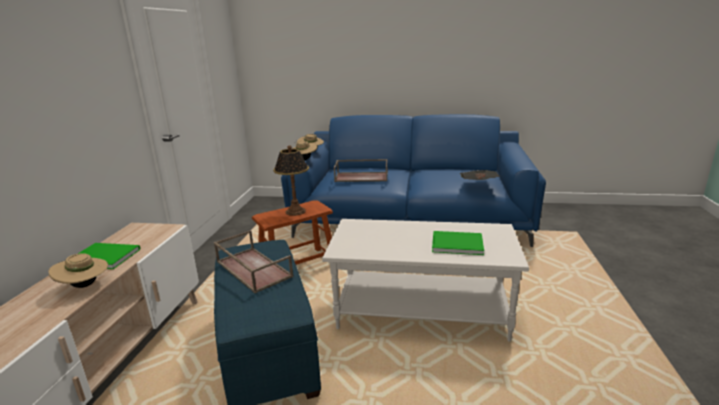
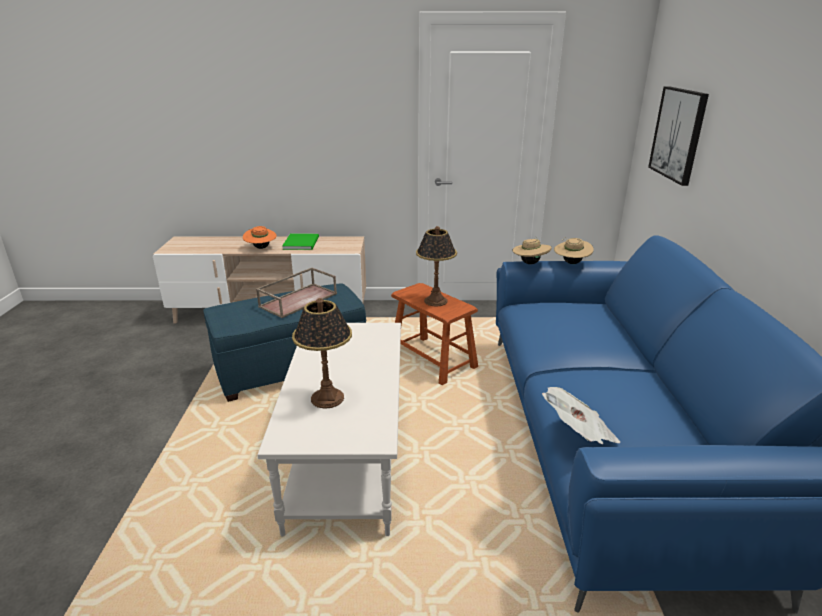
camera: 80 degrees right, 5 degrees up
(84, 286) = (261, 248): beige hat -> orange hat
(300, 60) = (678, 134): none -> picture
(362, 177) = (559, 323): brown tray -> none
(455, 243) = (327, 398): green book -> table lamp

